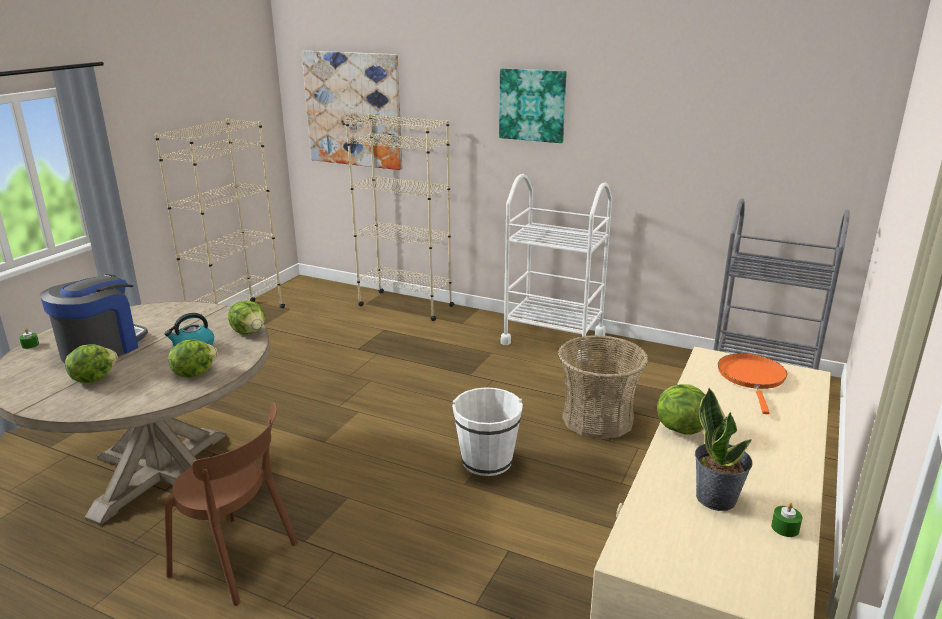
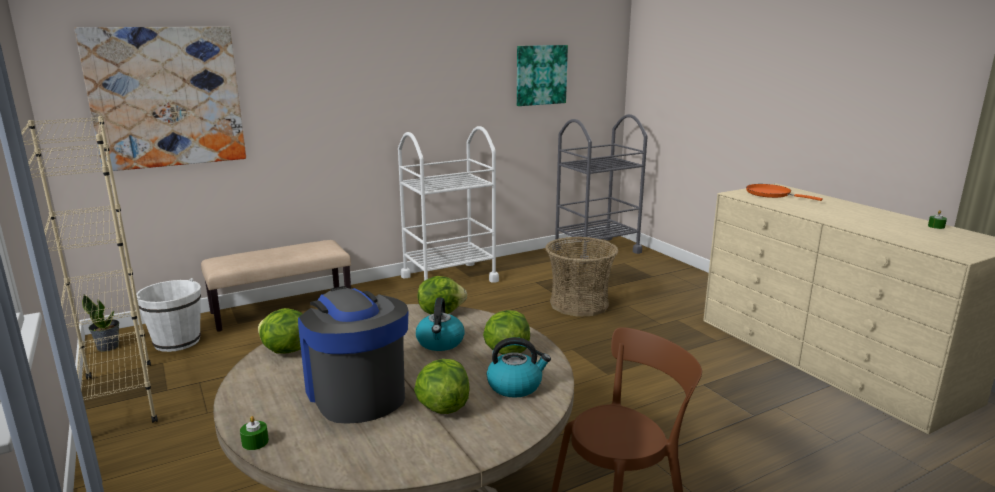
camera: 55 degrees left, 5 degrees down
(137, 392) = (515, 386): none -> kettle
(405, 306) = (282, 308): beige bookcase -> beige bench
(487, 461) = (587, 356): white bucket -> white bucket (177, 341)
(532, 105) = (389, 69): picture -> picture (541, 75)
(679, 428) = (822, 218): lettuce -> lettuce (285, 350)
(716, 498) = (903, 229): potted plant -> potted plant (108, 346)

